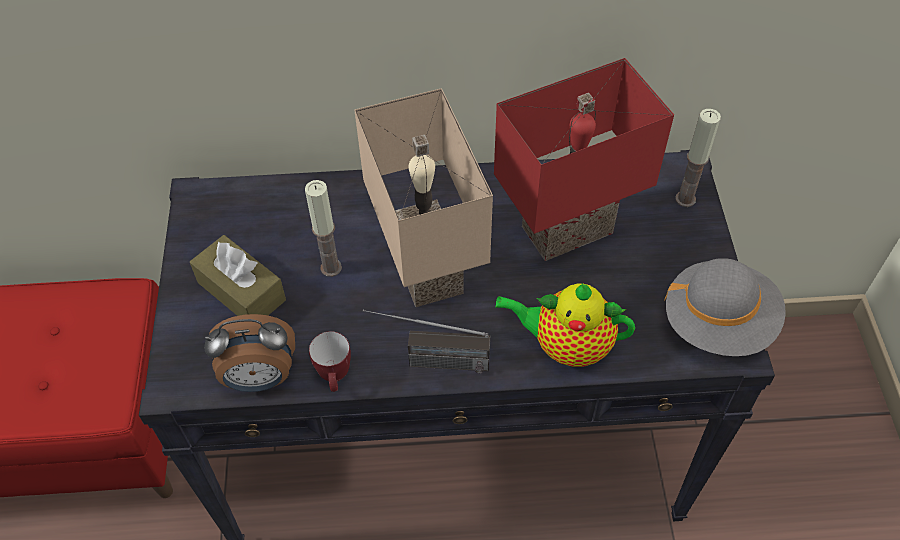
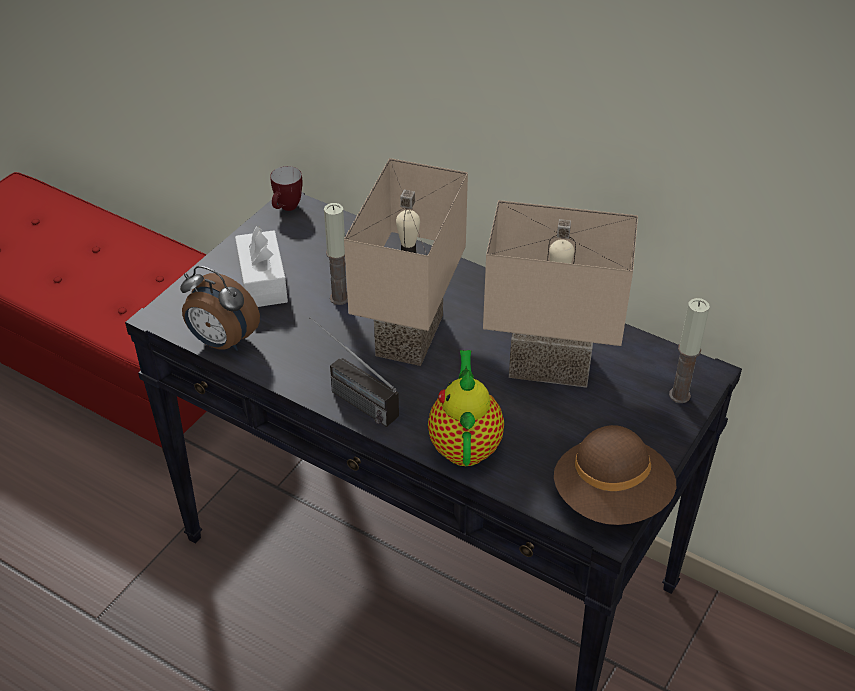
camera: 35 degrees right, 10 degrees down
(241, 291) = (262, 281): brown tissue box -> white tissue box
(335, 378) = (272, 370): mug -> mug (287, 209)
(566, 226) = (552, 362): red table lamp -> beige table lamp
(566, 345) = (465, 443): teapot -> teapot turned 45 degrees clockwise
(718, 322) = (611, 498): grey hat -> brown hat

